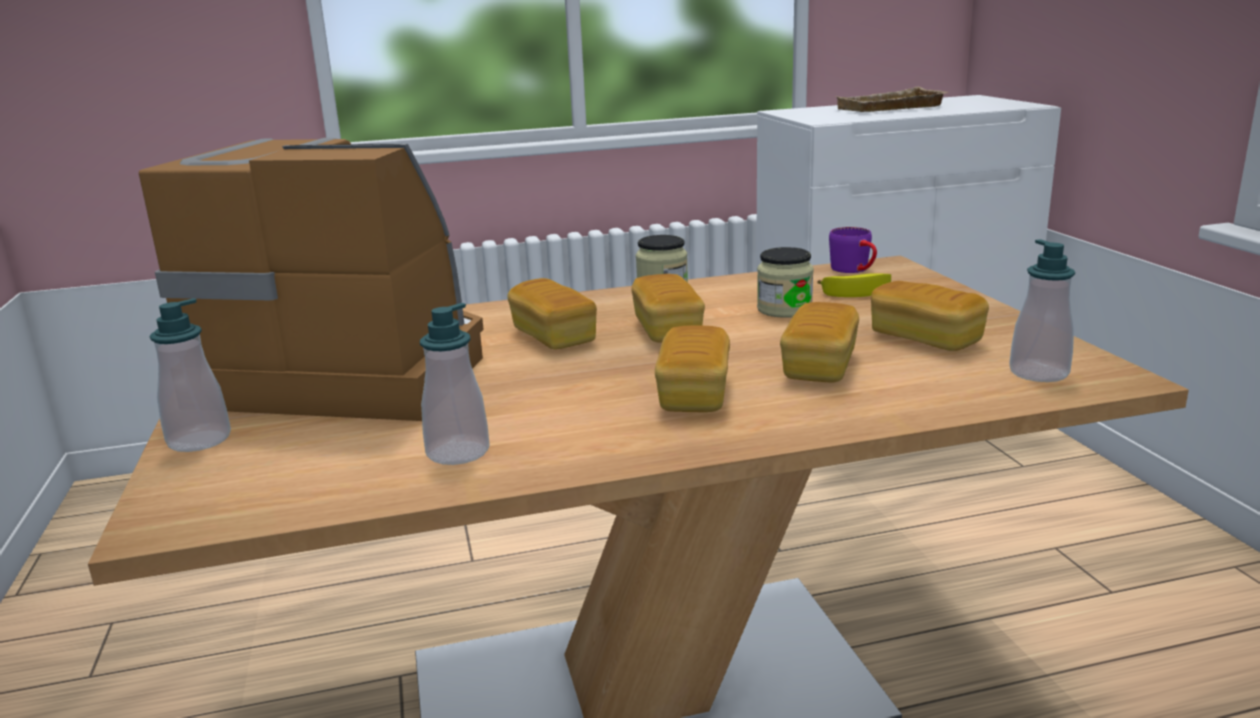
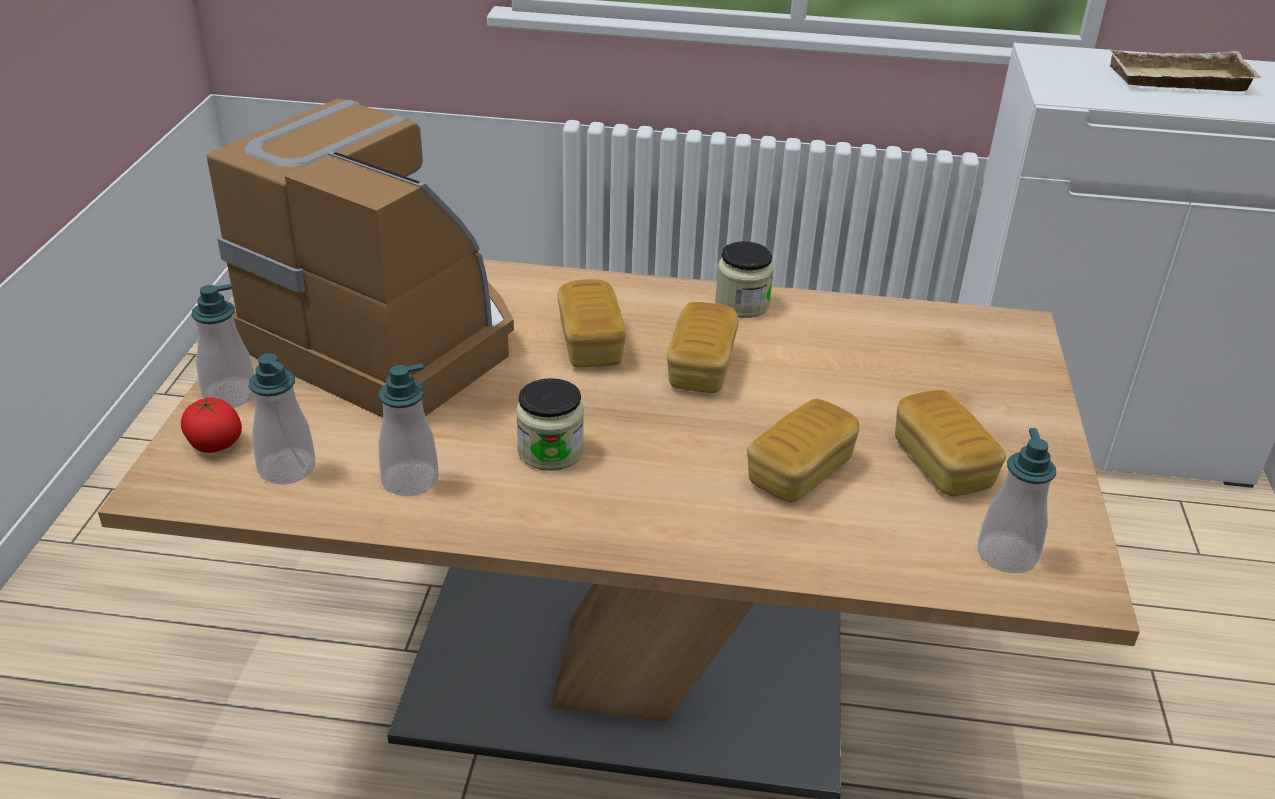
camera: 20 degrees right, 15 degrees up
(207, 477) = (214, 444): none -> tomato
(310, 475) = (287, 468): none -> soap dispenser
(694, 395) = (653, 473): bread -> none
(784, 309) = (841, 370): jar -> jar (550, 451)
(855, 270) = (974, 325): purple mug -> none
(858, 291) = (944, 363): banana -> none

